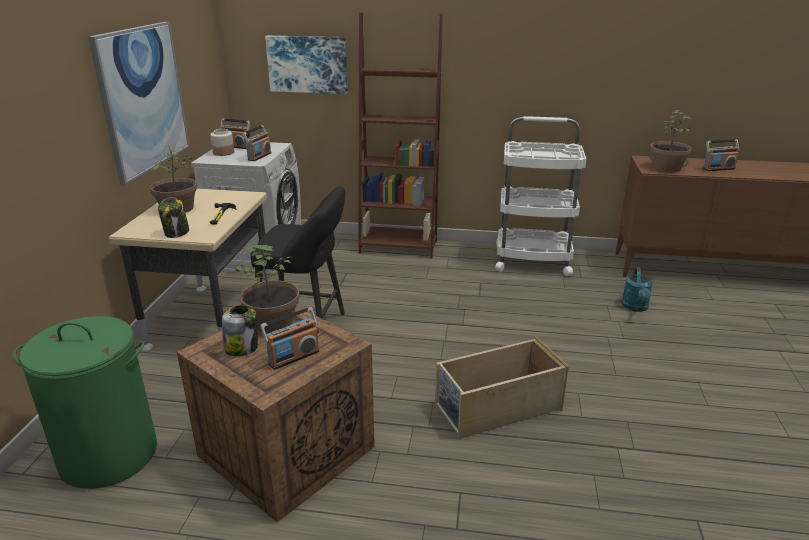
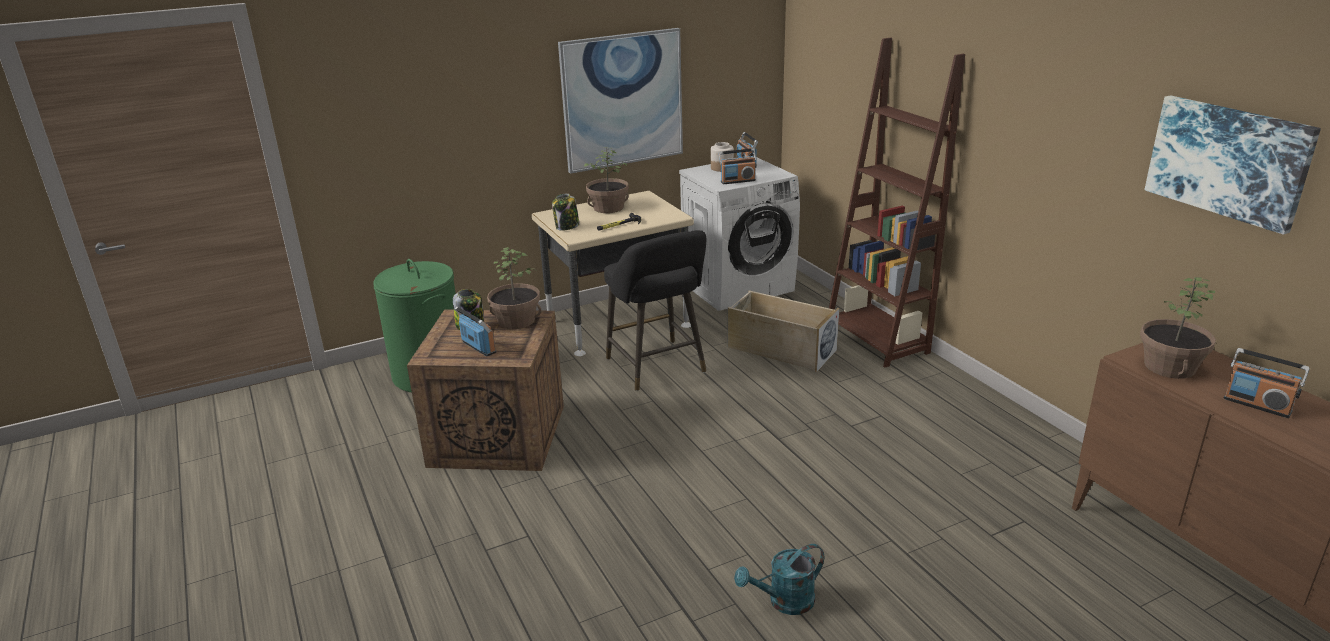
camera: 55 degrees right, 0 degrees up
(293, 357) = (478, 347): radio -> radio turned 150 degrees counterclockwise
(307, 64) = (843, 89): picture -> picture (1228, 161)
(497, 408) = (662, 512): beige storage box -> beige storage box (780, 349)
(532, 260) = (993, 428): white cart -> none
(635, 307) = (999, 542): turquoise watering can -> turquoise watering can (784, 602)

